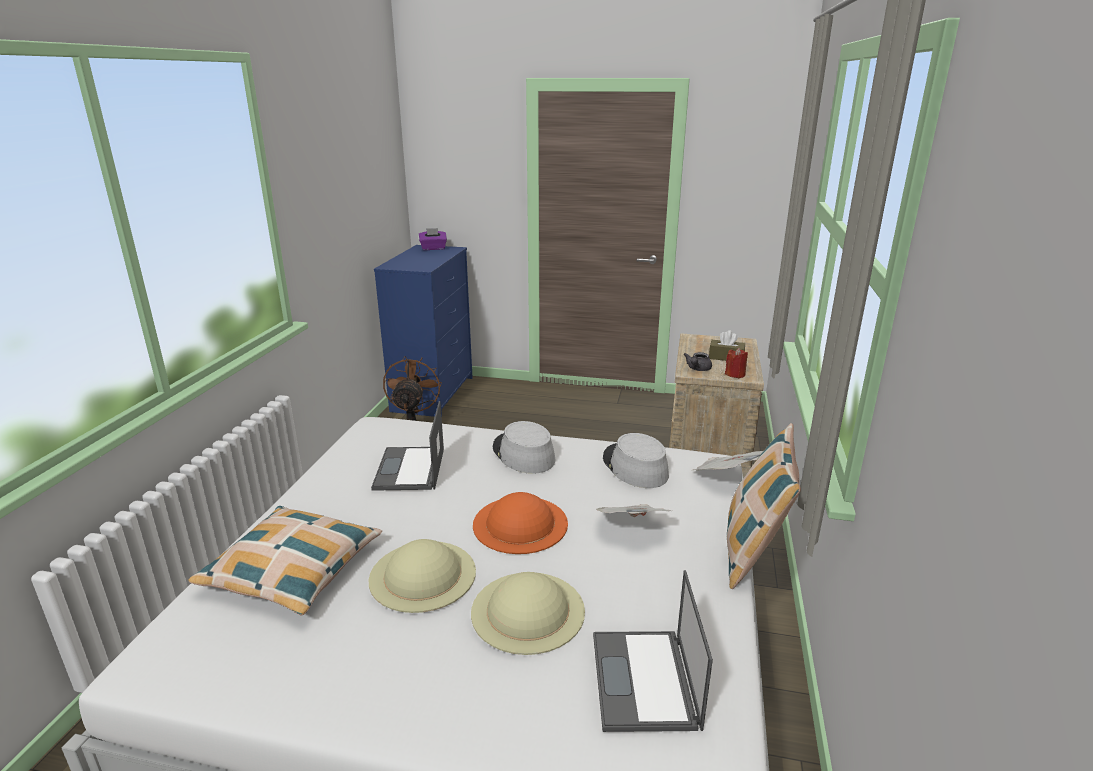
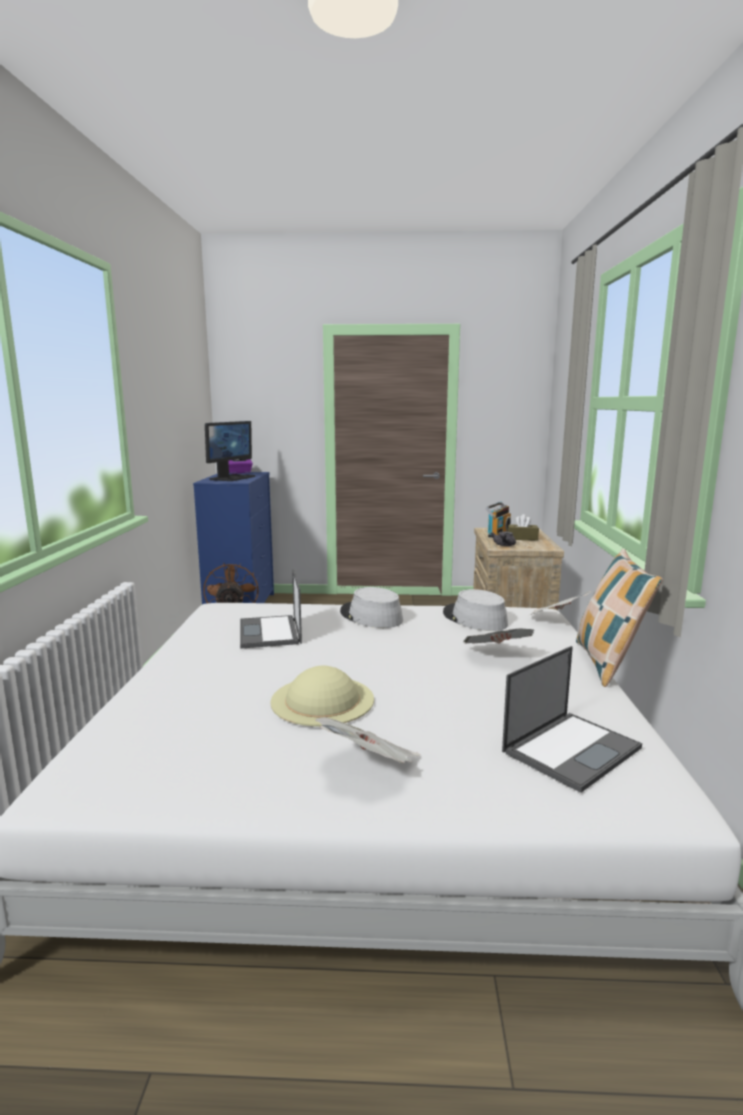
camera: 10 degrees left, 10 degrees down
(292, 570) = (188, 708): pillow -> none
(419, 260) = (232, 478): none -> monitor
(433, 672) = (370, 765): none -> newspaper
(520, 524) = (395, 659): orange hat -> none
(527, 611) = (436, 714): beige hat -> none
(645, 681) = (572, 749): laptop -> laptop turned 120 degrees counterclockwise
(701, 347) = (497, 534): none -> radio
(735, 374) = (537, 547): red candle -> none

